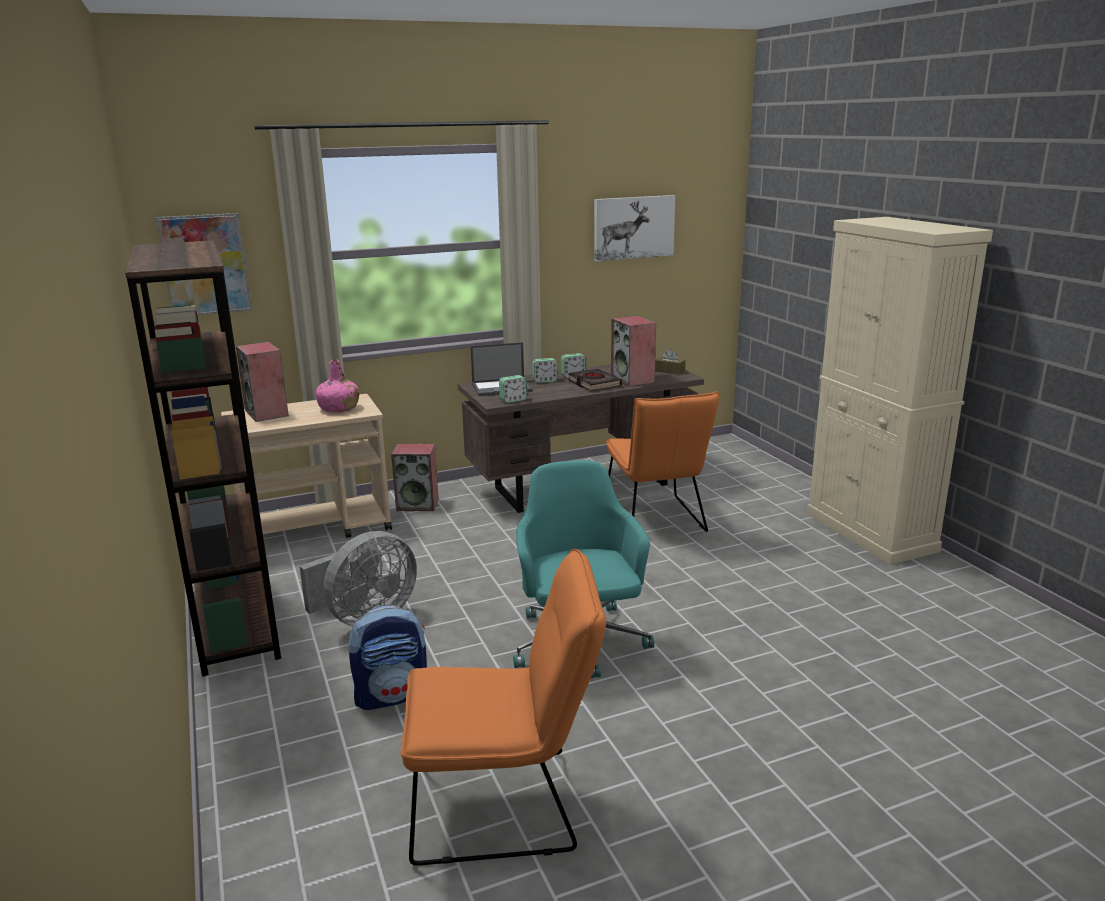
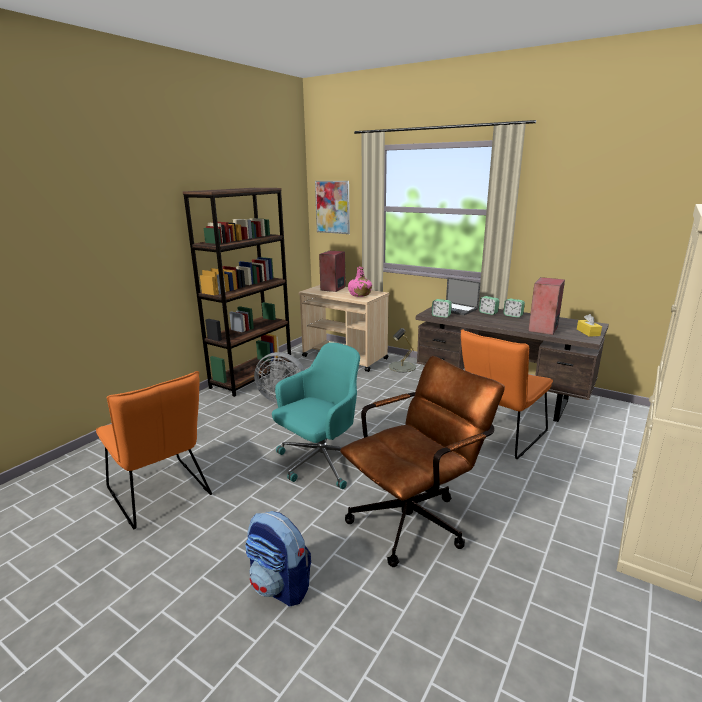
camera: 55 degrees right, 0 degrees up
(392, 695) = (227, 431): backpack -> backpack (280, 586)
(418, 504) = (402, 367): speaker -> grey table lamp
(594, 383) = (511, 323): black book -> none
(633, 227) = (613, 210): picture -> none
(670, 371) = (588, 332): brown tissue box -> yellow tissue box
(748, 623) = (415, 519): none -> brown office chair

